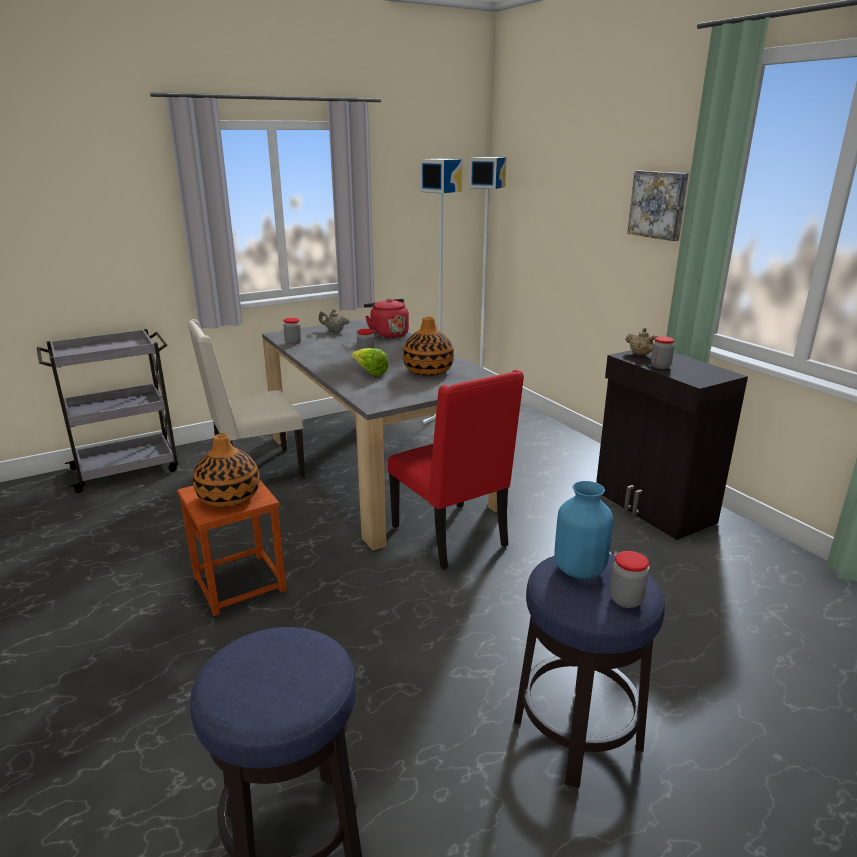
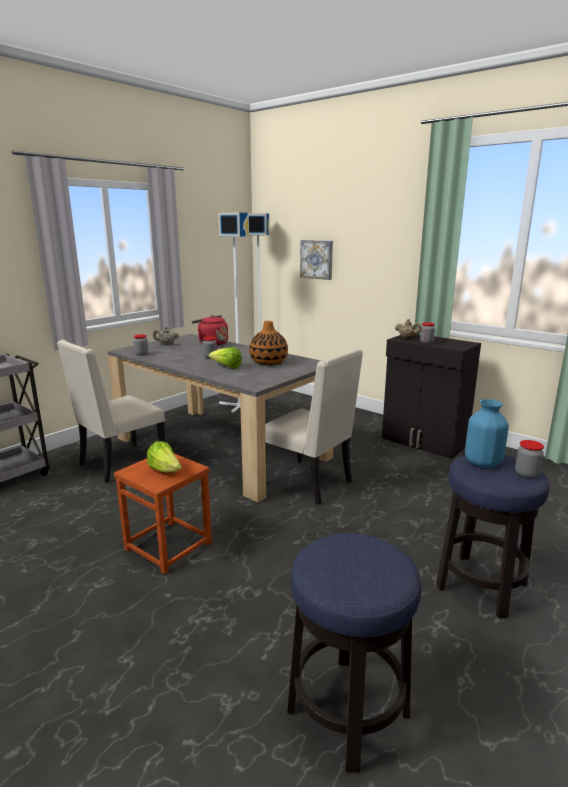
camera: 20 degrees left, 5 degrees down
(229, 497) = (165, 471): vase -> lettuce
(452, 537) = (309, 483): red chair -> beige chair
(659, 204) = (397, 239): picture -> picture (317, 259)

